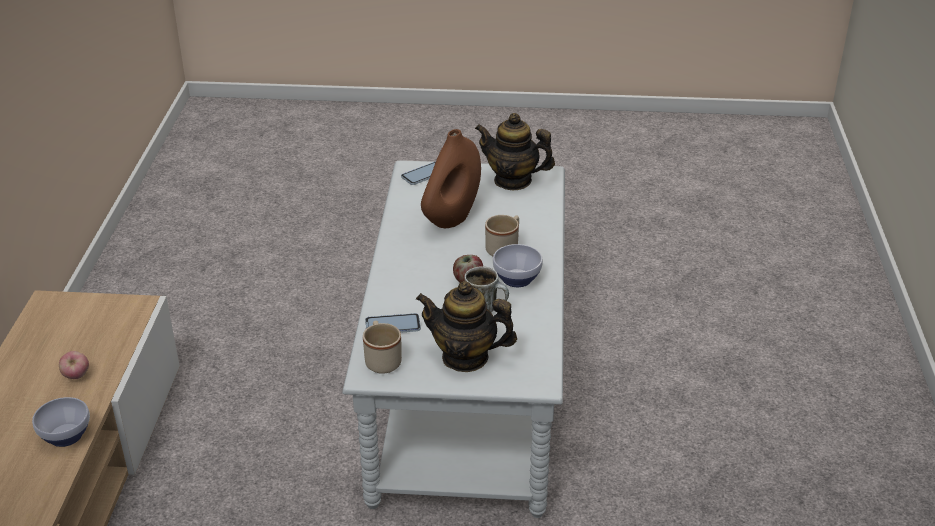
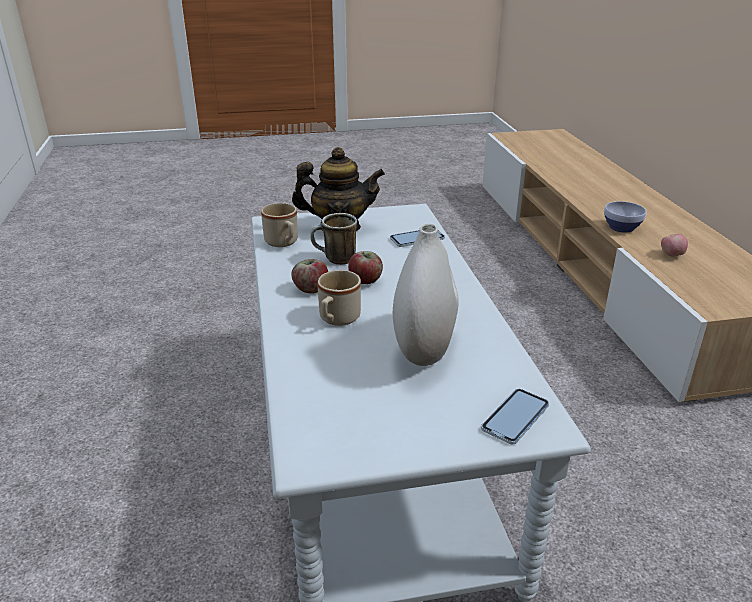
camera: 165 degrees right, 5 degrees down
(382, 360) = (409, 218): beige mug -> beige mug (283, 243)
(452, 218) = (424, 348): brown vase -> white vase
(513, 180) = (361, 431): teapot -> none
(517, 280) = (311, 289): bowl -> apple

